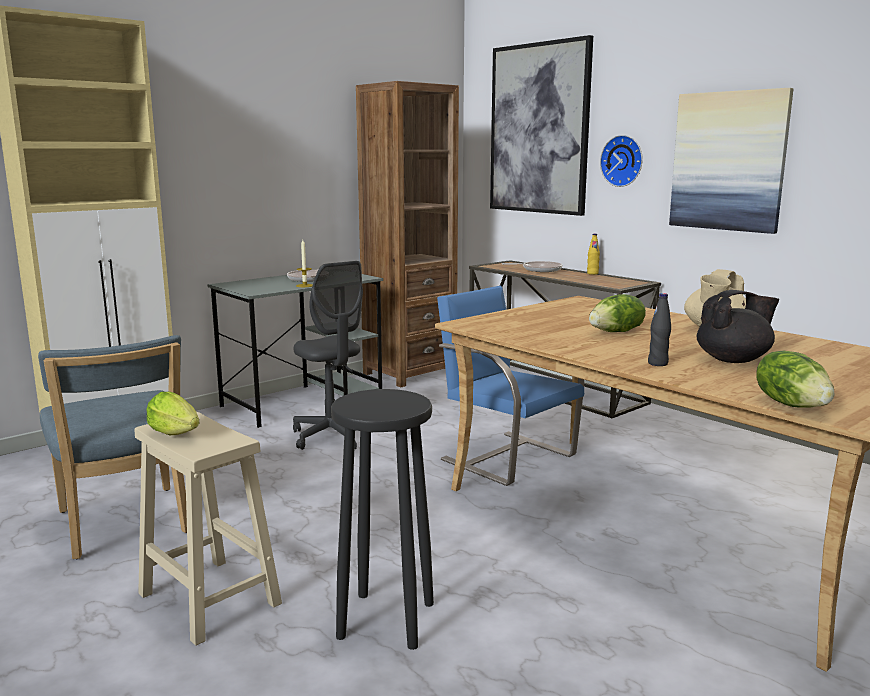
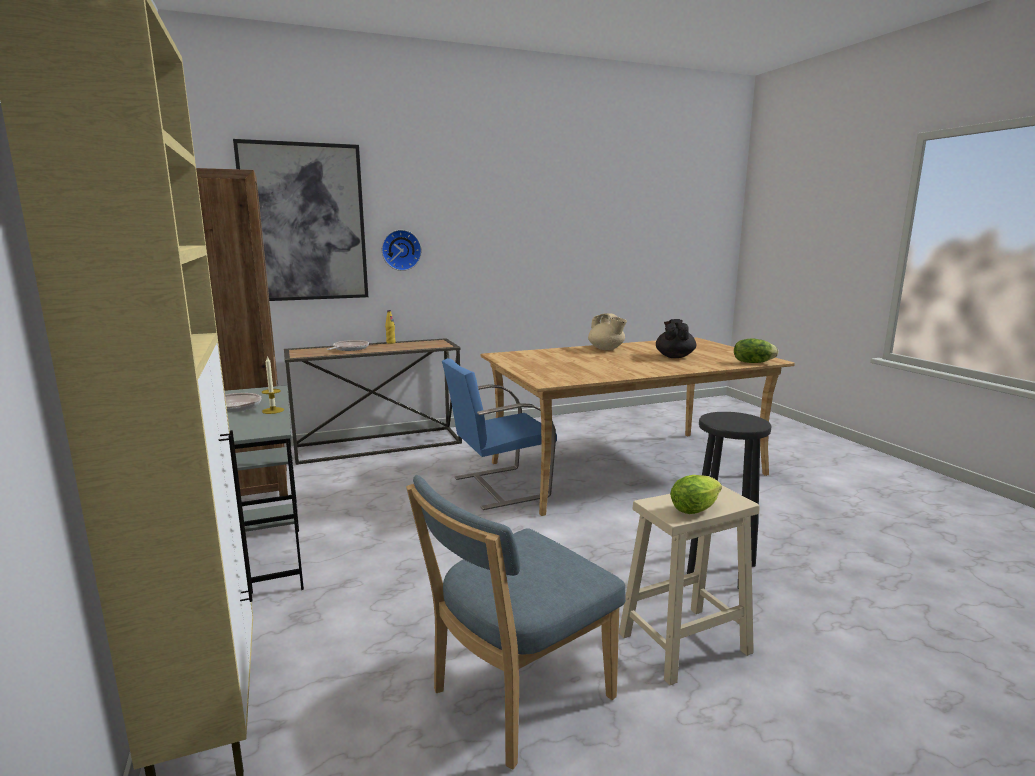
camera: 70 degrees left, 0 degrees up
(125, 525) = (515, 698): blue chair -> blue chair turned 150 degrees clockwise
(332, 436) = (381, 548): grey office chair -> none
(617, 332) = (600, 361): lettuce -> none
(658, 363) = (677, 366): black bottle -> none
(728, 161) = (485, 248): picture -> none

